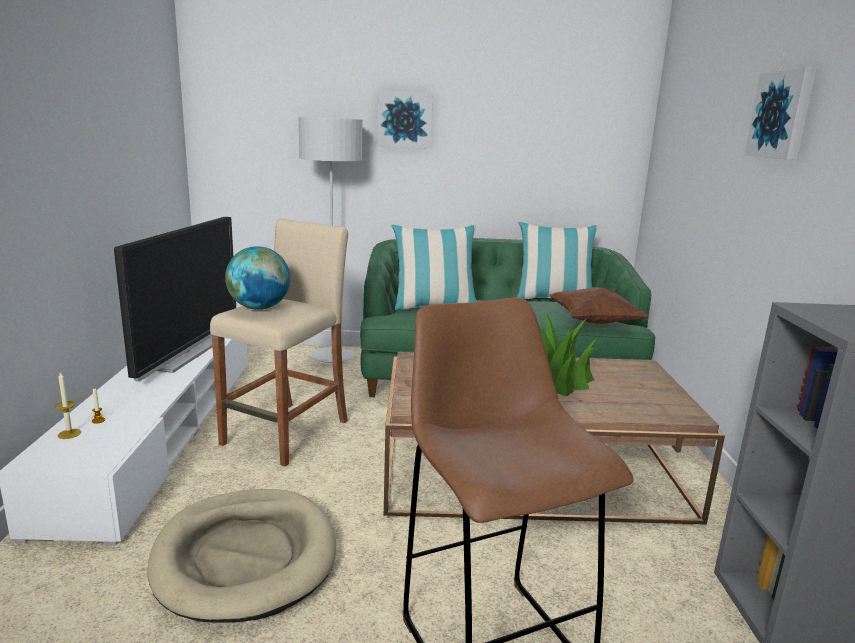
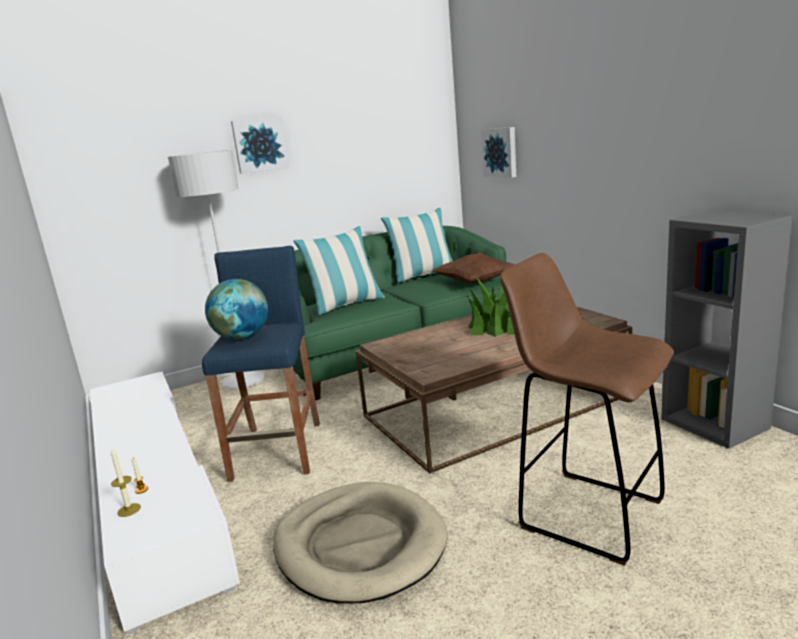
camera: 25 degrees left, 0 degrees up
(186, 354) = (142, 412): television -> none
(286, 433) = (278, 450): beige stool -> blue stool
(782, 115) = (598, 96): picture -> picture (500, 152)

